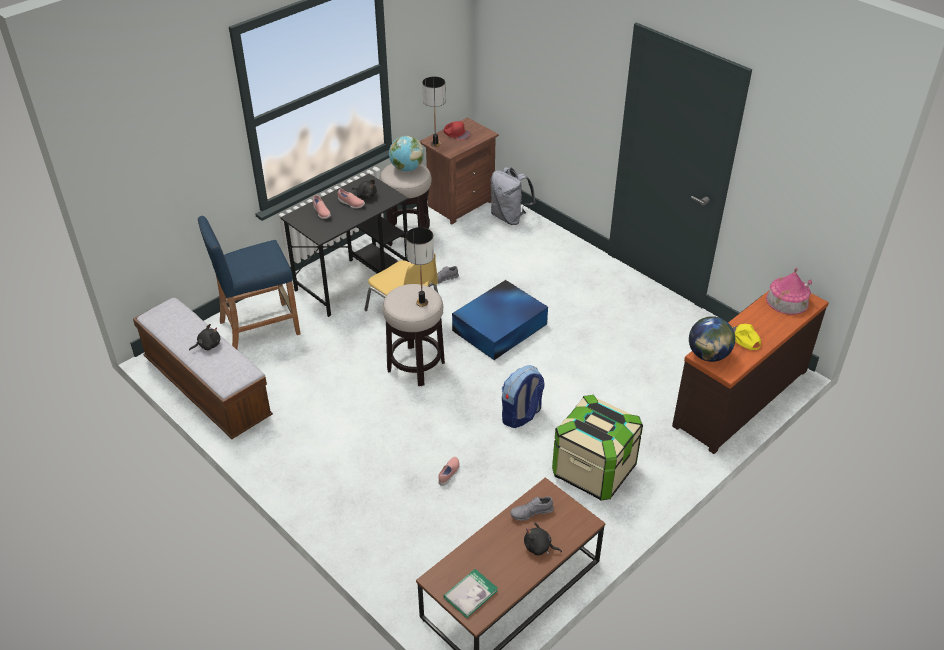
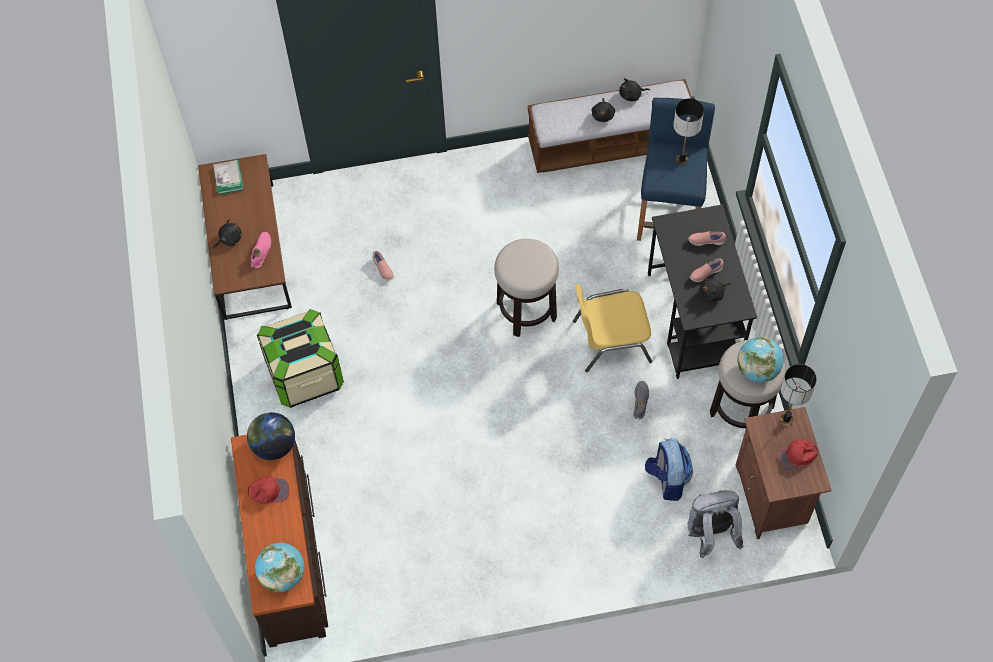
camera: 125 degrees right, 20 degrees up
(173, 338) = (632, 95): none -> black plush toy
(422, 302) = (515, 268): table lamp -> table lamp (682, 161)
(501, 327) = (529, 411): blue storage box -> none
(521, 415) = (404, 358): backpack -> backpack (667, 479)
(531, 513) = (261, 252): grey shoe -> pink shoe
(743, 339) = (269, 491): yellow cap -> red cap
(787, 301) = (283, 575): toy house -> globe

